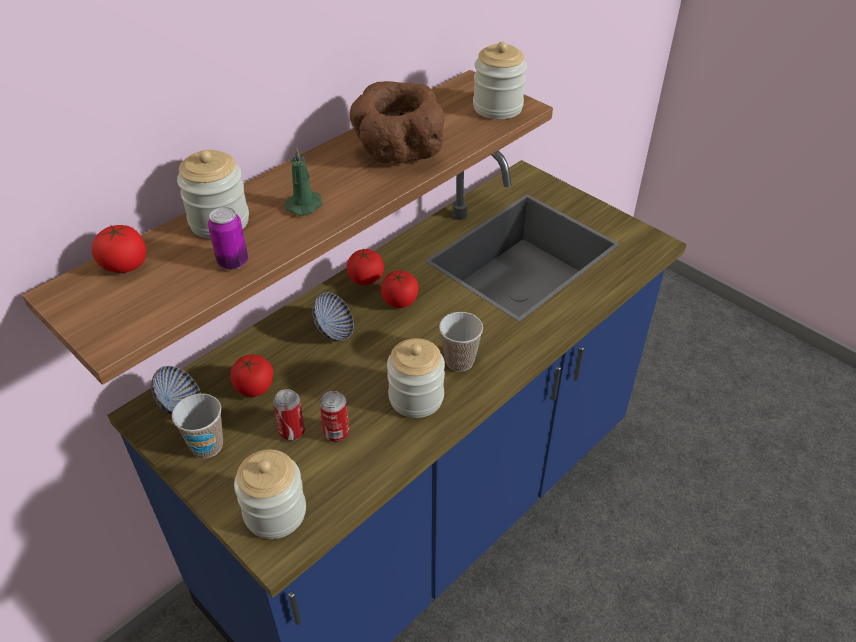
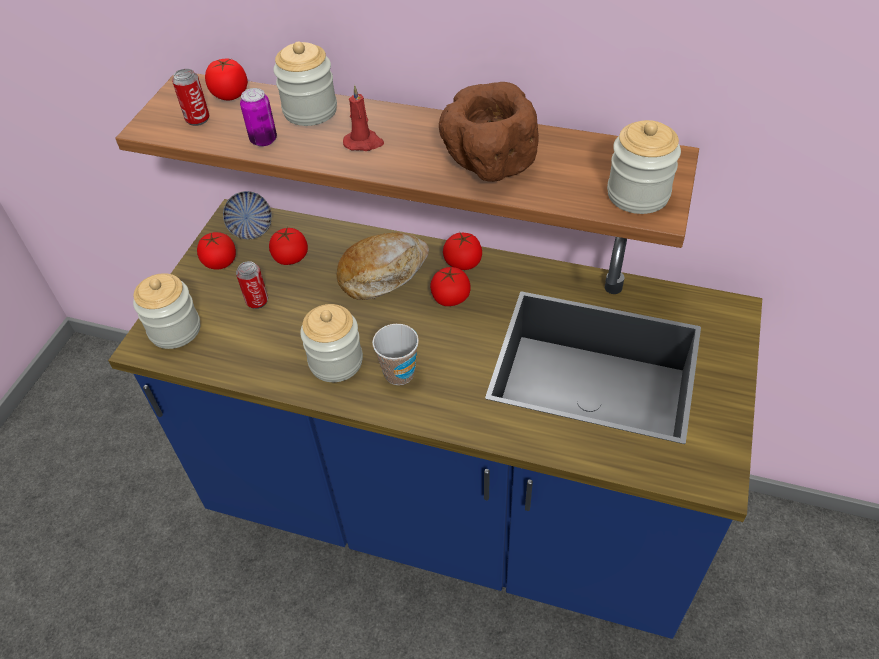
camera: 65 degrees right, 5 degrees up
(207, 446) = (220, 262): cup -> tomato
(305, 205) = (364, 143): green candle -> red candle
(334, 331) = (383, 273): bowl -> bread
(336, 433) = (269, 328): can -> can (197, 119)

